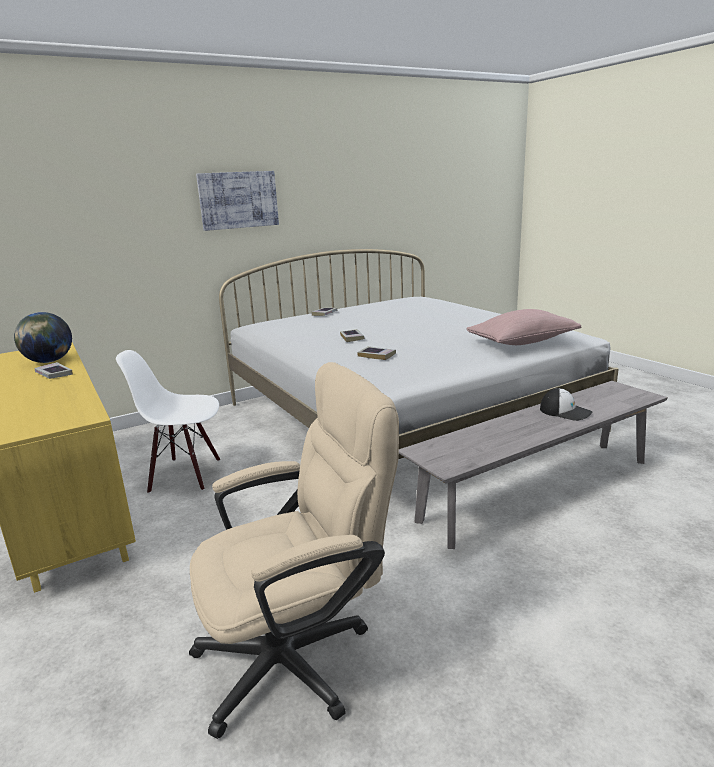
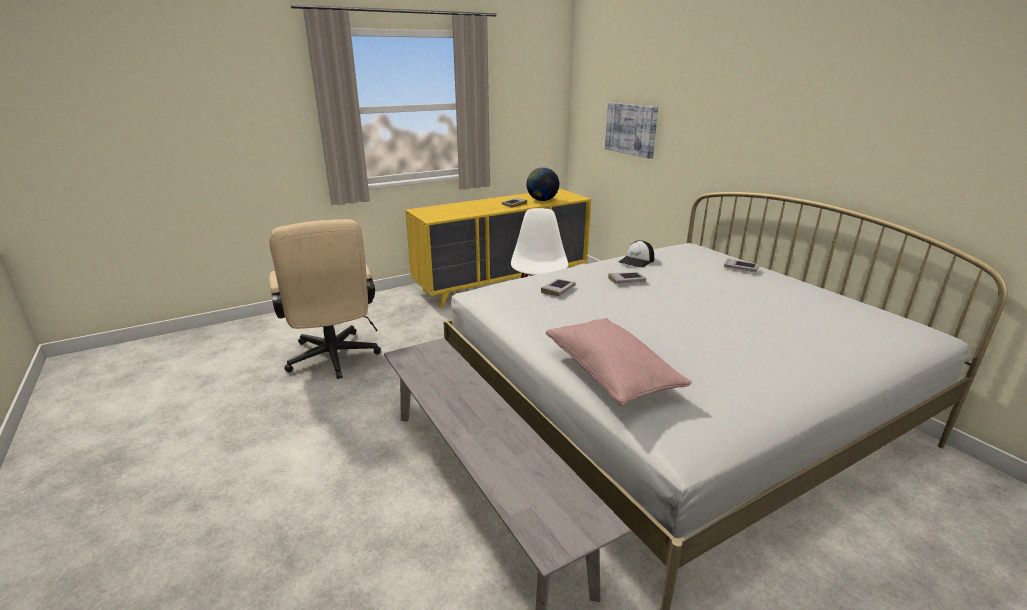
camera: 90 degrees right, 5 degrees up
(238, 200) = (741, 114): picture -> picture (631, 129)
(565, 412) = (501, 443): cap -> cap (637, 261)

